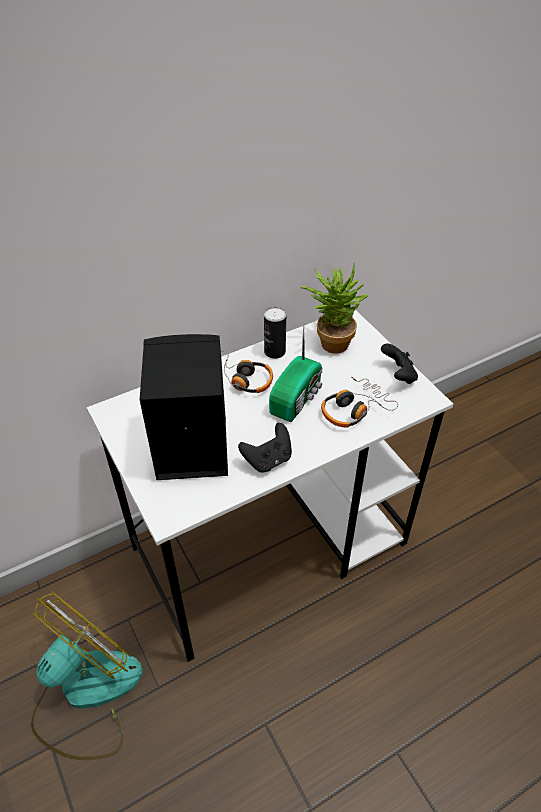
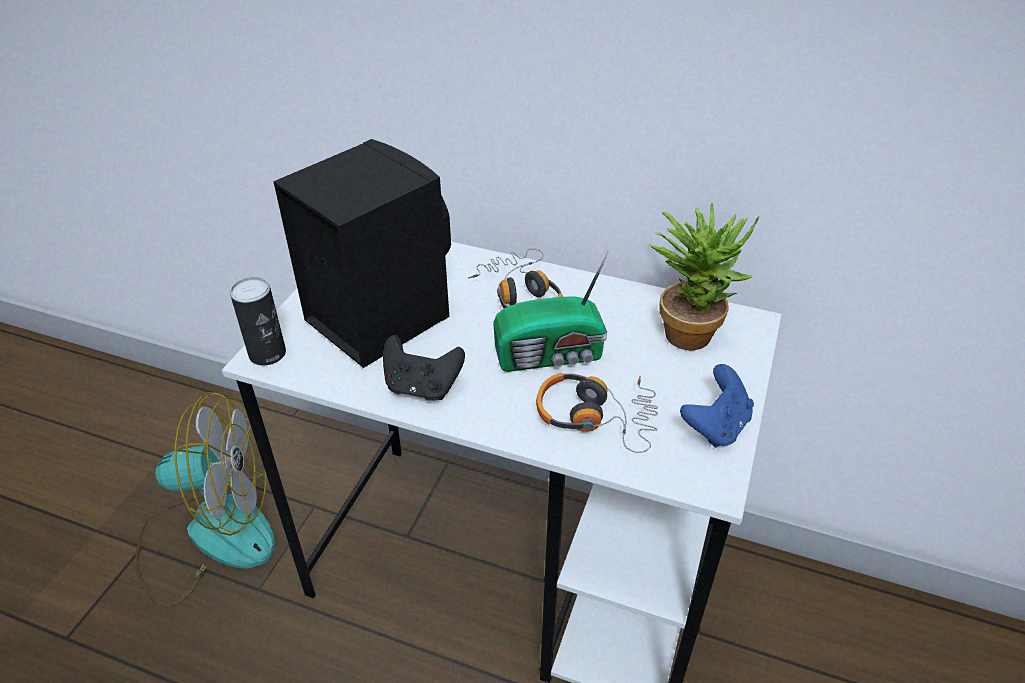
camera: 50 degrees right, 5 degrees down
(274, 351) = (603, 294): can -> can (267, 354)
(398, 375) = (715, 426): black game controller -> blue game controller

